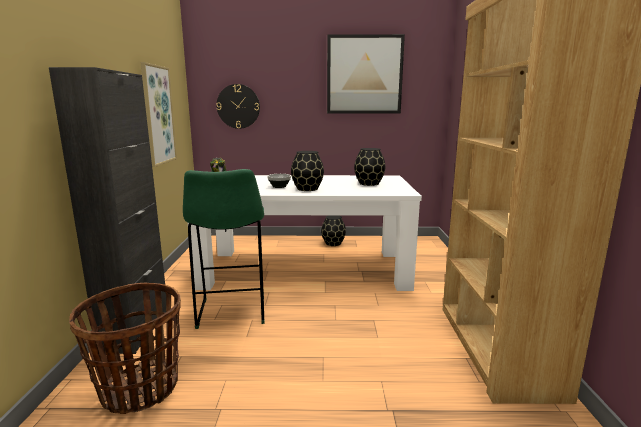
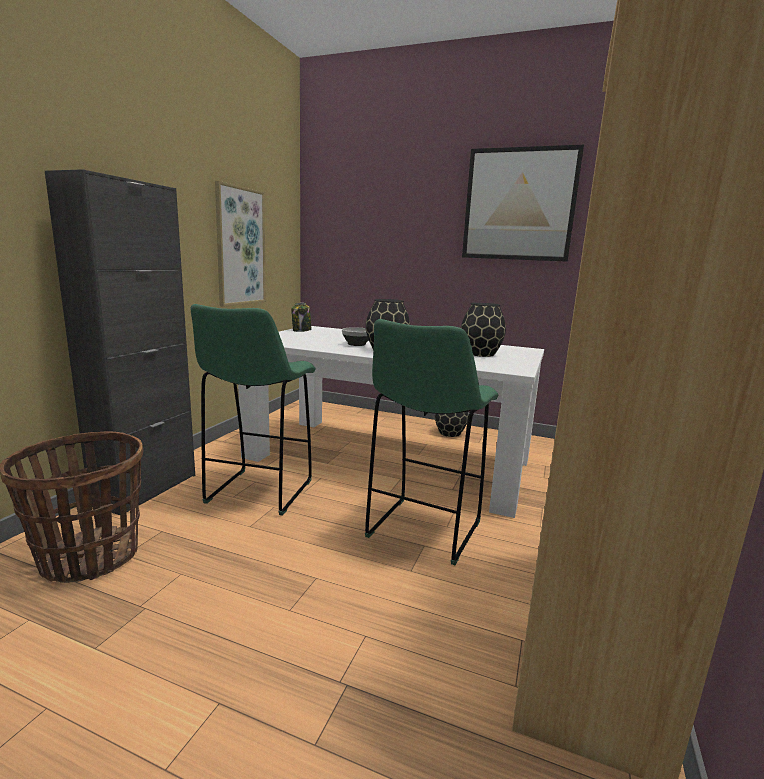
camera: 20 degrees right, 0 degrees up
(238, 106) = (354, 244): wall clock -> none
(366, 311) = (422, 531): none -> green stool

